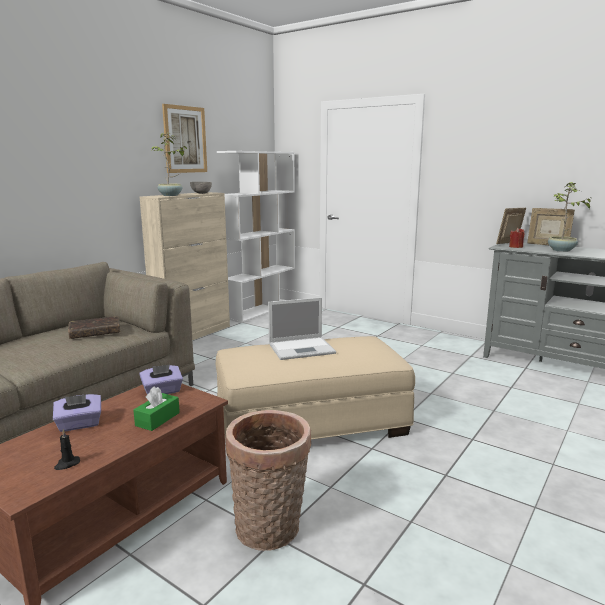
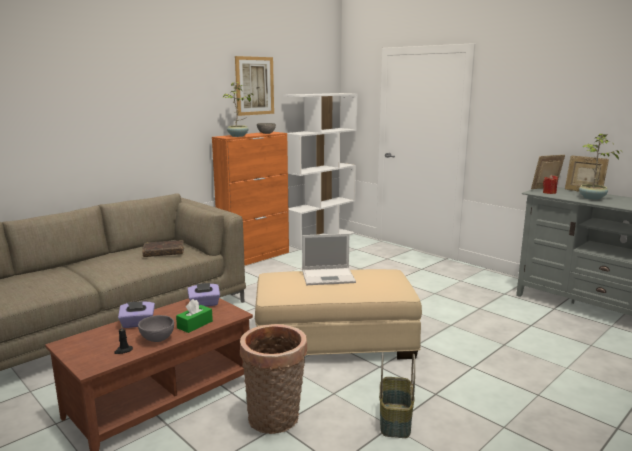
camera: 10 degrees right, 0 degrees up
(111, 443) = (157, 339): none -> grey bowl
(193, 334) = (255, 257): beige cabinet -> orange cabinet
(414, 514) = (396, 421): none -> basket

